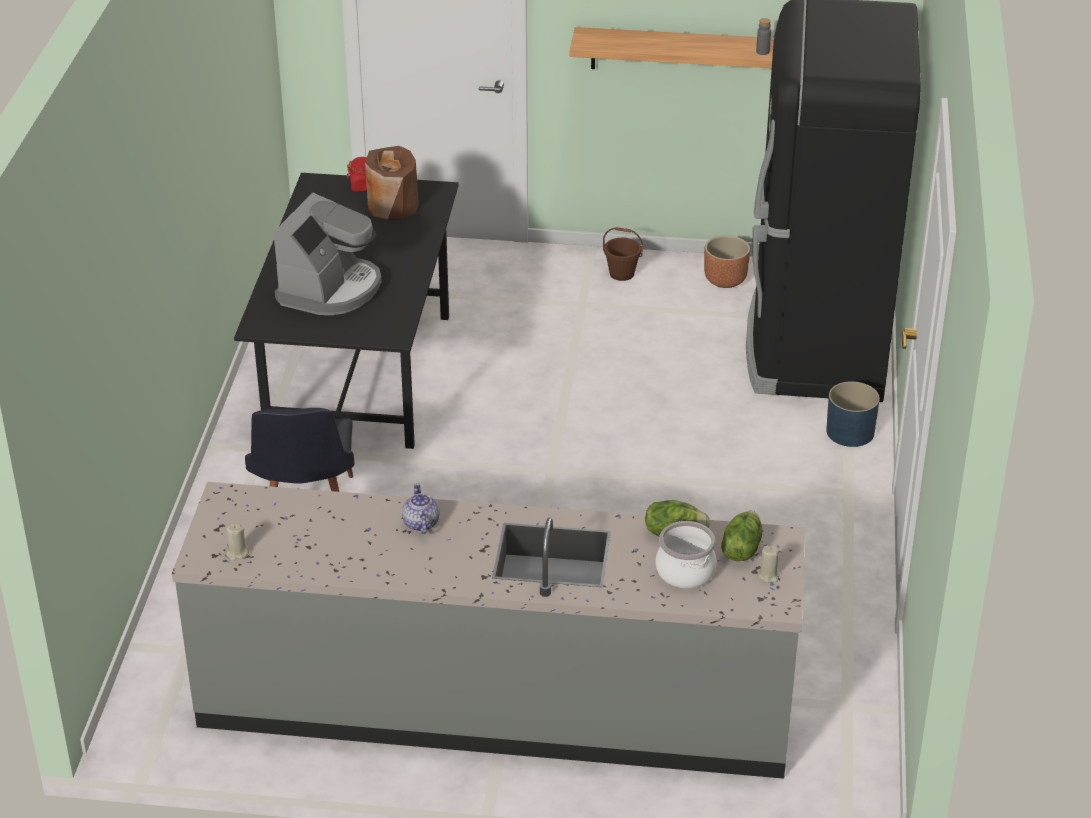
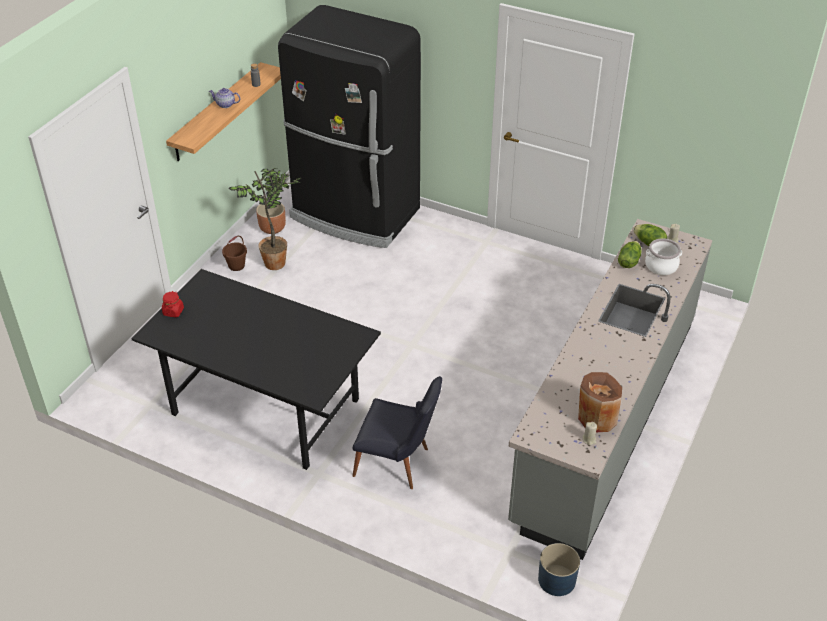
camera: 70 degrees left, 5 degrees up
(331, 289) = (291, 352): coffee machine -> none
(392, 207) = (210, 303): brown vase -> brown vase (597, 417)
(420, 523) = (587, 354): teapot -> teapot (226, 105)
(654, 303) = (276, 261): none -> potted plant
(850, 432) = (437, 226): blue planter -> blue planter (556, 580)

